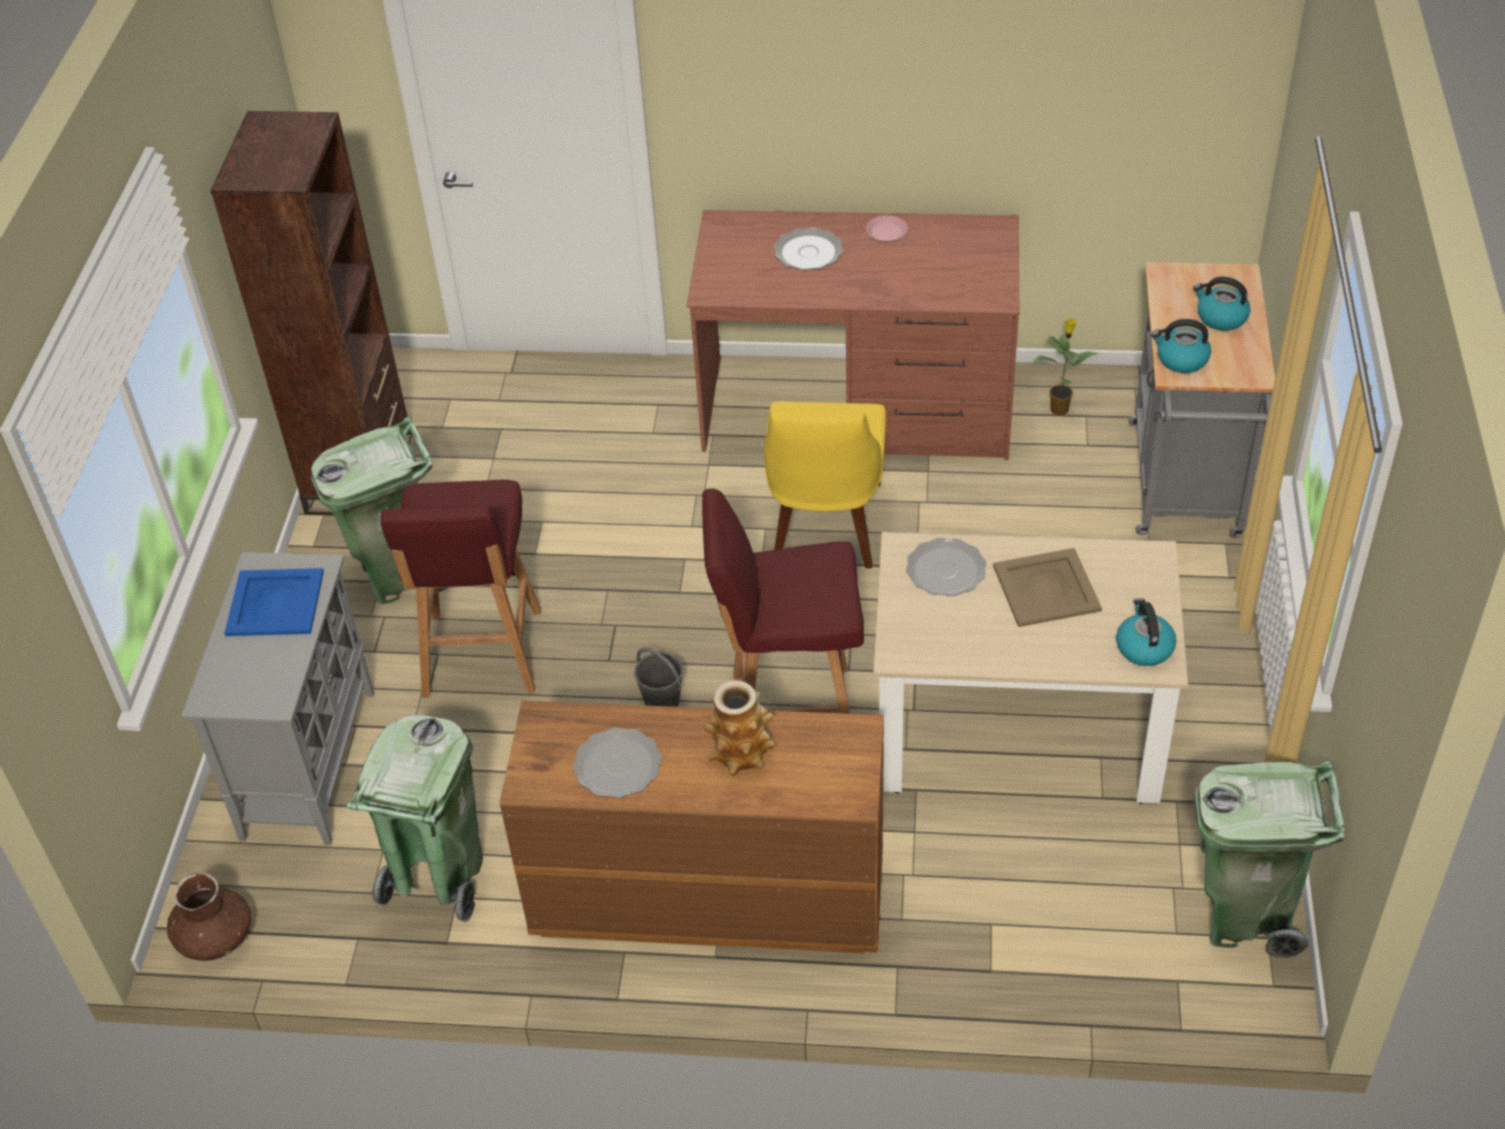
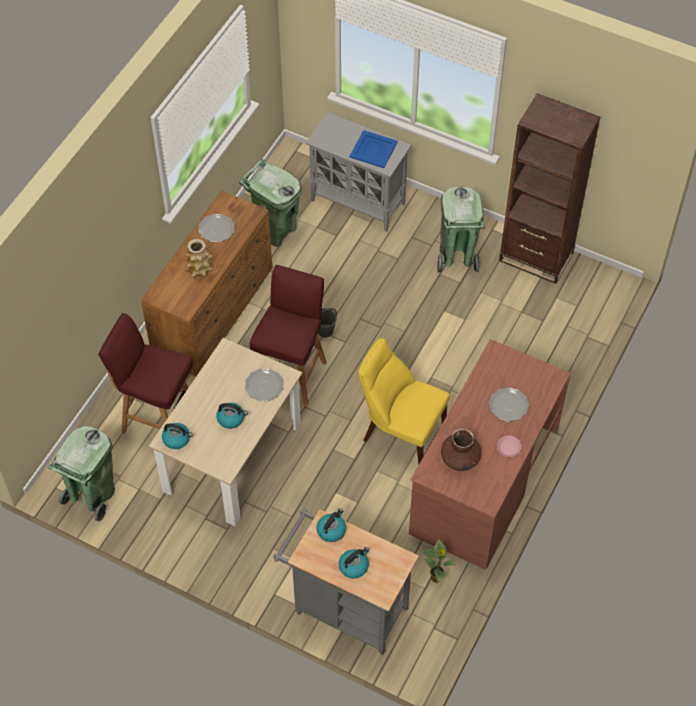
camera: 110 degrees right, 10 degrees up
(215, 938) = (286, 158): brown vase -> brown vase (460, 458)
(482, 656) = (388, 274): red stool -> red stool (157, 418)
(1046, 589) = (231, 418): beige tray -> kettle

